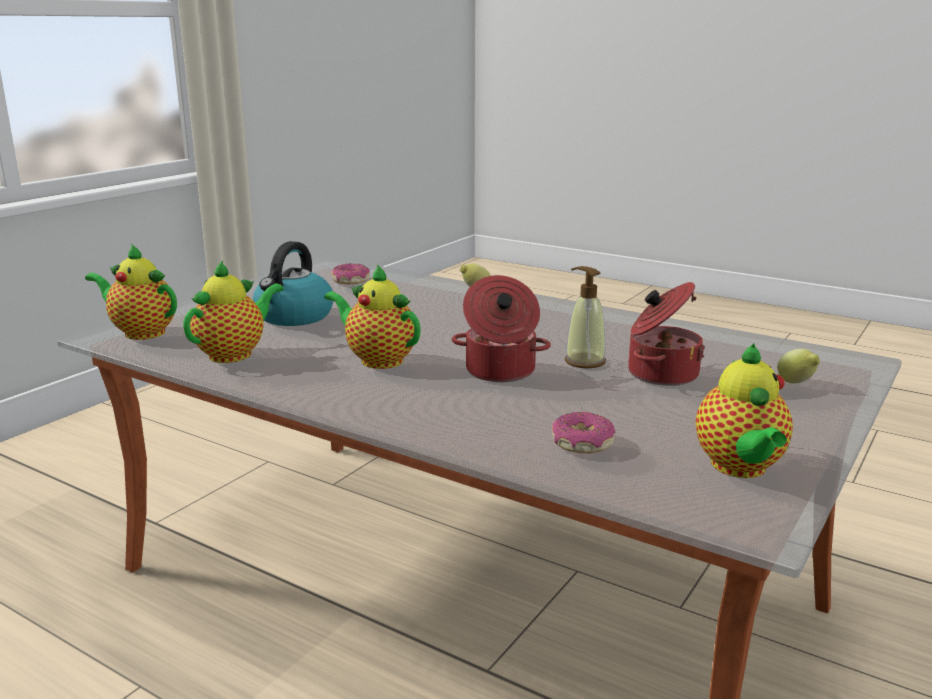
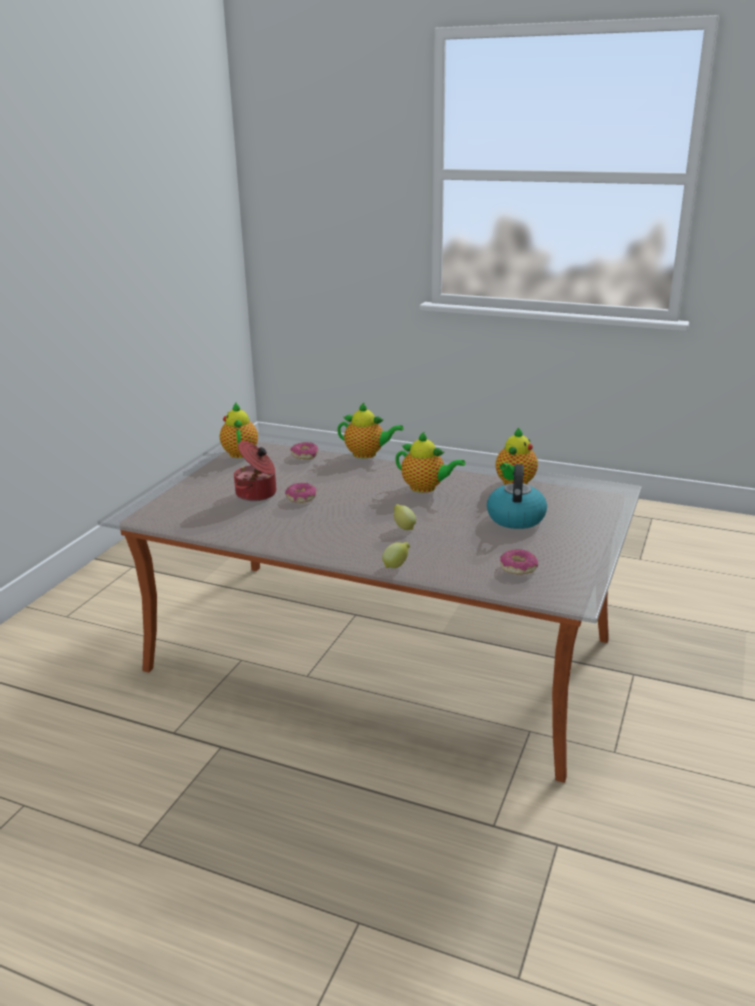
camera: 170 degrees right, 5 degrees up
(141, 332) = (597, 494): teapot -> teapot (367, 454)
(500, 372) = (350, 486): cooking pot -> none
(584, 361) = (301, 498): soap dispenser -> donut
(796, 383) = (182, 494): lemon -> lemon (403, 527)

